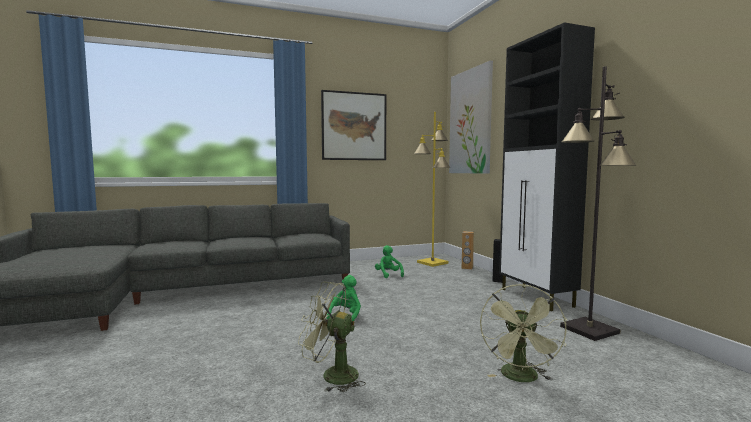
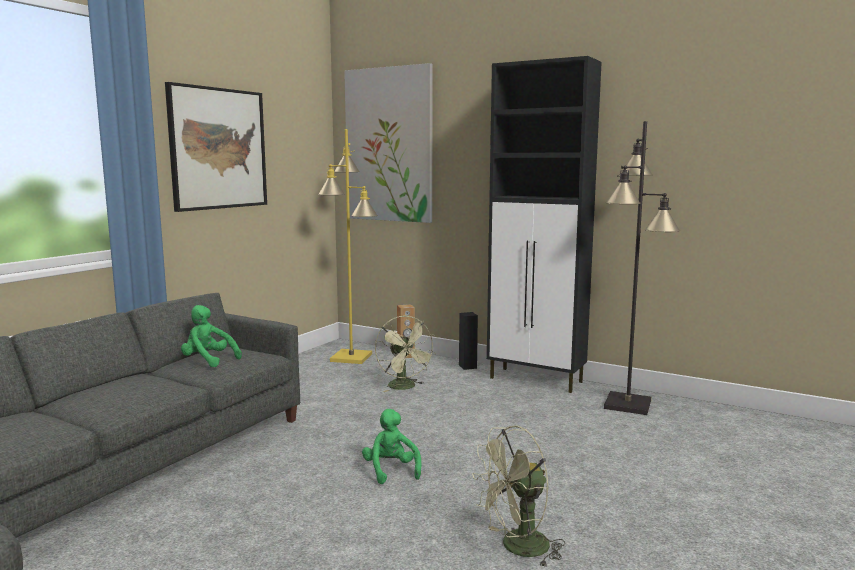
camera: 40 degrees left, 5 degrees up
(388, 275) = (328, 391): green plush toy -> green plush toy (208, 361)
(521, 378) = (659, 474): green fan -> green fan (405, 387)

